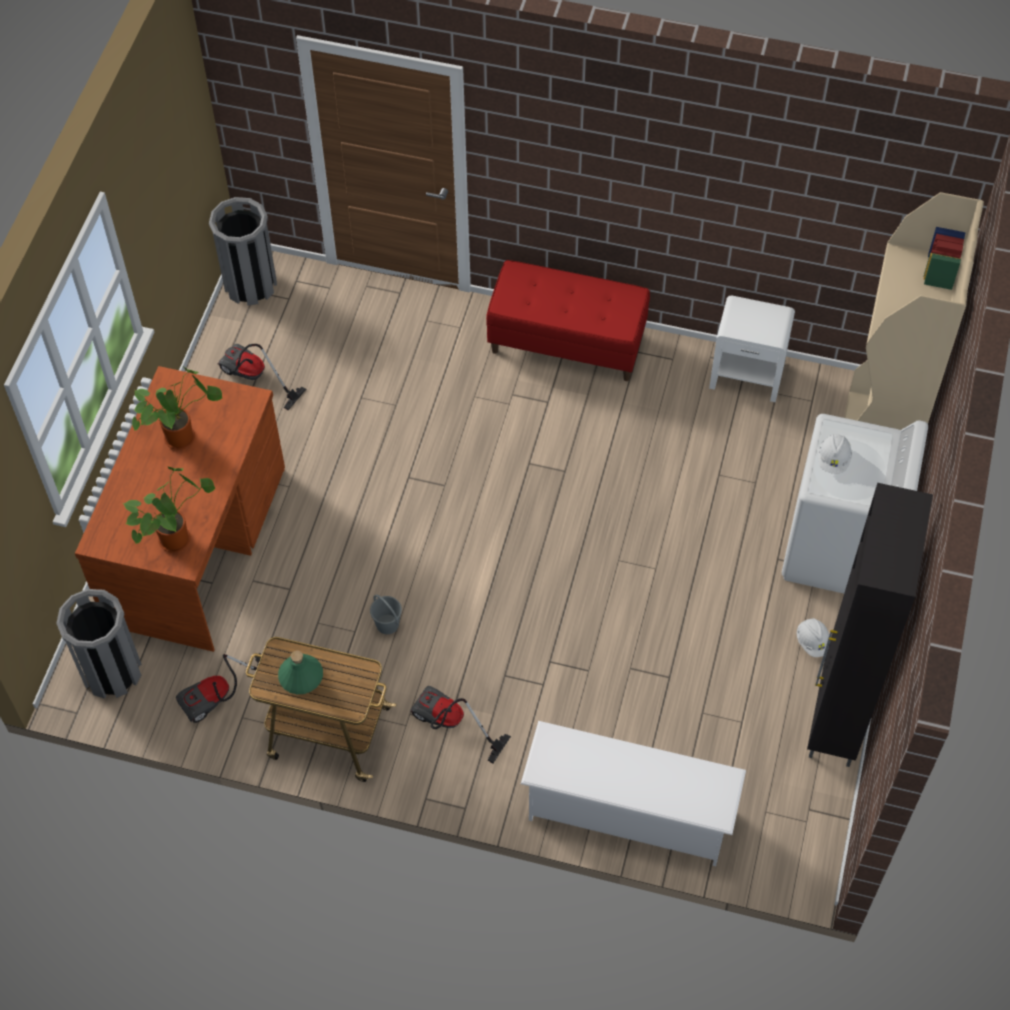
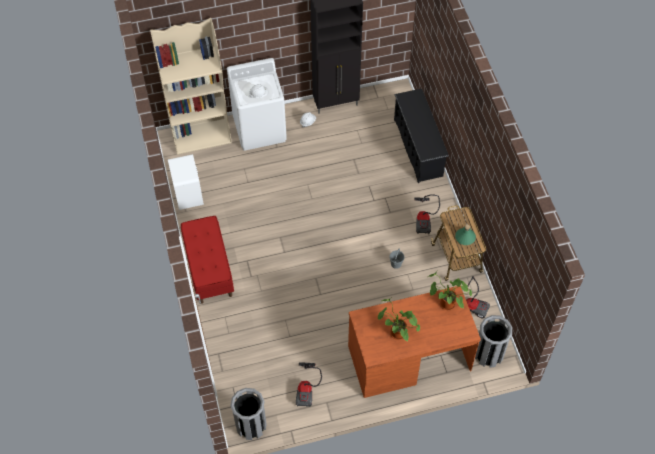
camera: 120 degrees left, 0 degrees up
(628, 814) = (418, 148): white shoe rack -> black shoe rack

